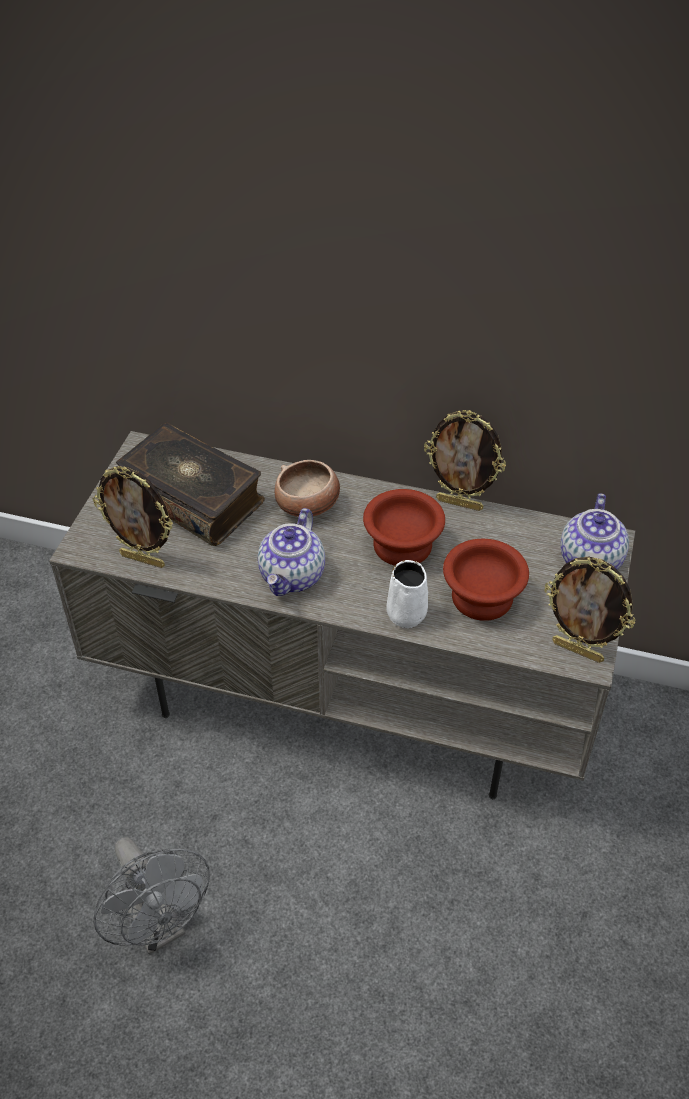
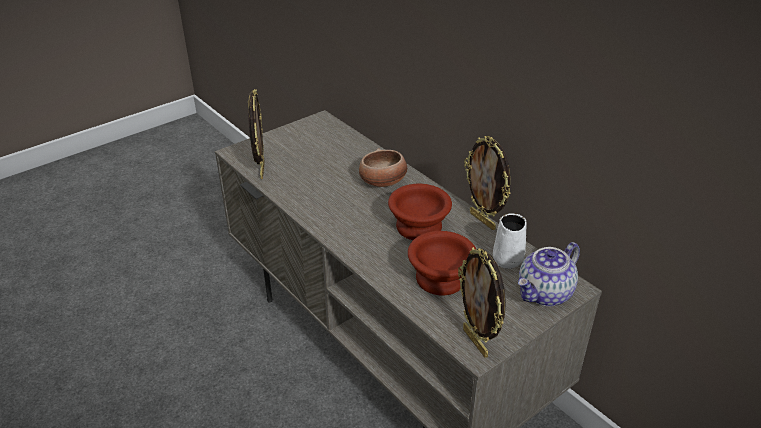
camera: 35 degrees right, 10 degrees down
(143, 559) = (261, 170): picture frame -> picture frame turned 150 degrees counterclockwise
(159, 927) = (159, 410): grey fan -> none
(192, 496) = (321, 151): book -> none
(293, 576) = (333, 214): teapot -> none
(406, 612) = (380, 263): white mug -> white mug (508, 259)

